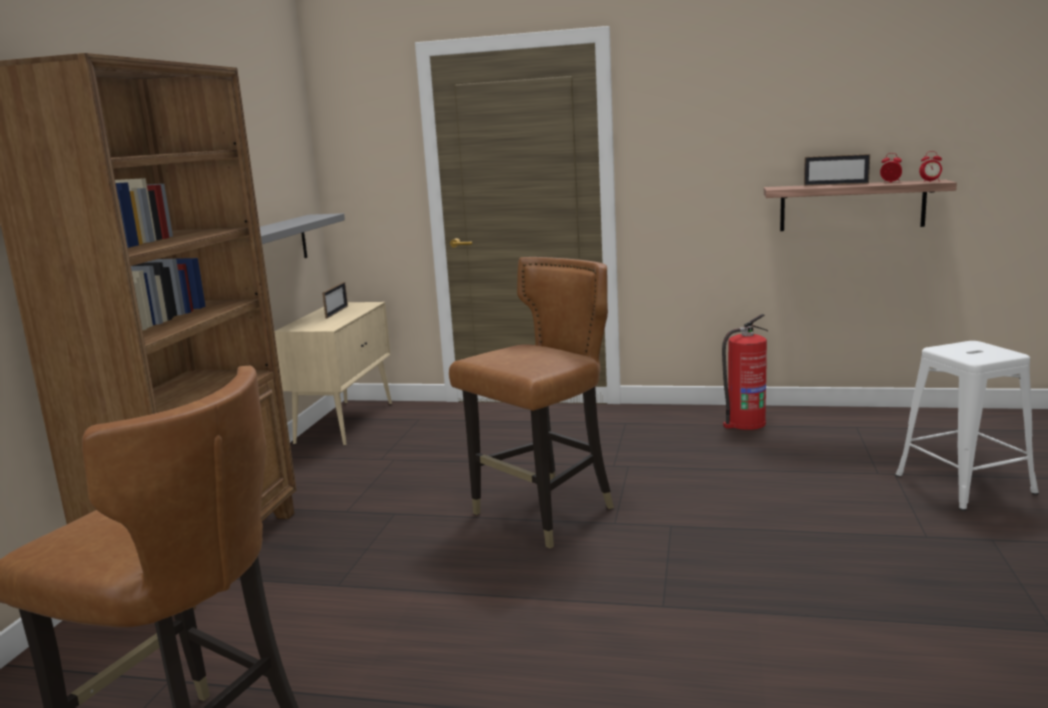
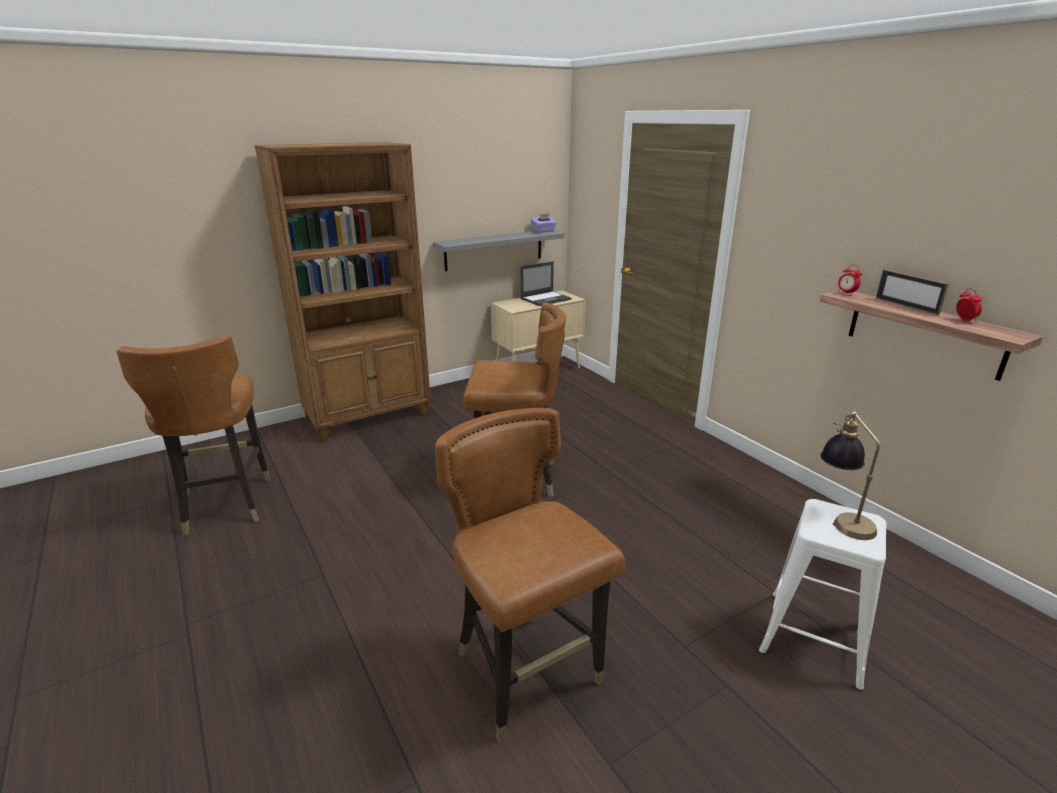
camera: 45 degrees right, 10 degrees up
(313, 216) = (543, 231): none -> purple tissue box
(336, 312) = (546, 299): picture frame -> laptop
(745, 423) = (754, 489): fire extinguisher -> none
(892, 629) = (526, 673): none -> brown chair
(930, 181) = (1002, 333): alarm clock -> alarm clock (846, 293)
(963, 348) = (841, 517): none -> table lamp

